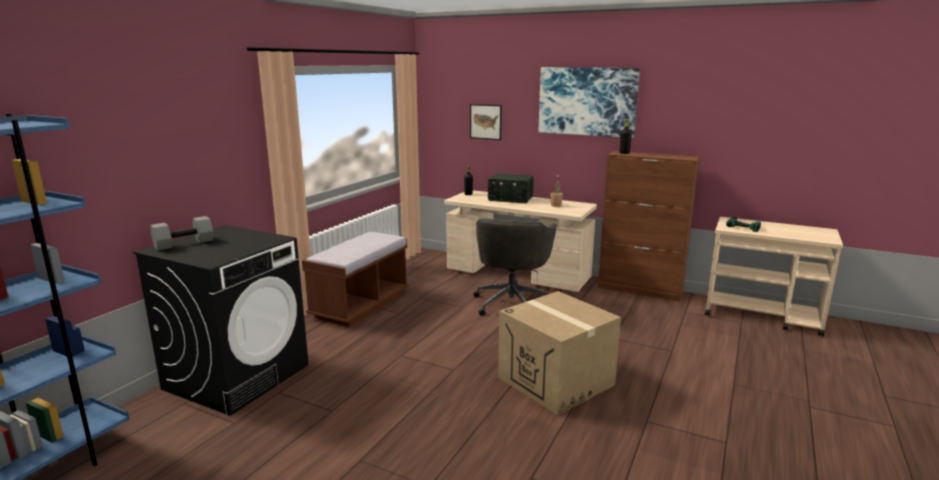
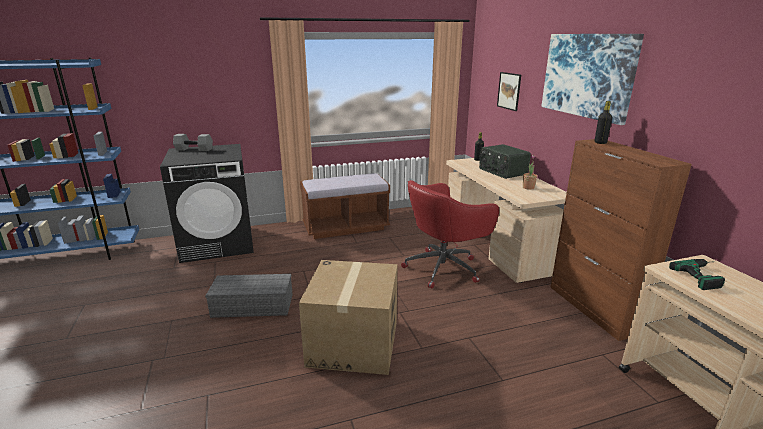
camera: 45 degrees right, 5 degrees up
(417, 402) = (254, 305): none -> grey storage box
(512, 303) = (444, 268): grey office chair -> red office chair

